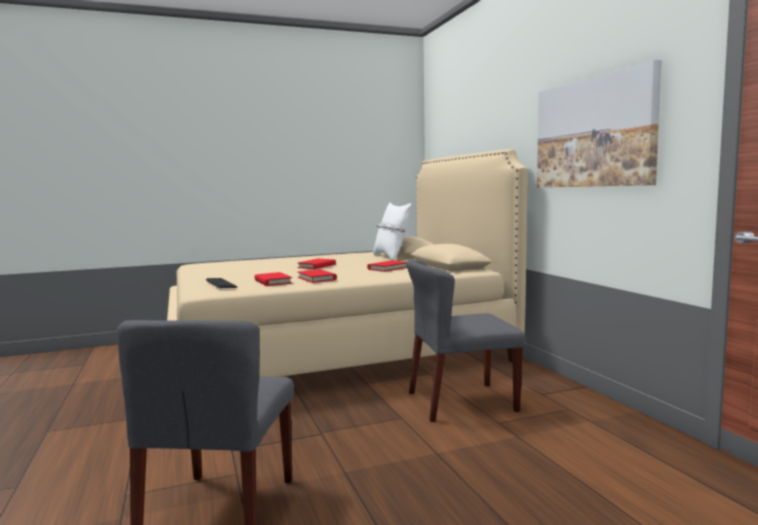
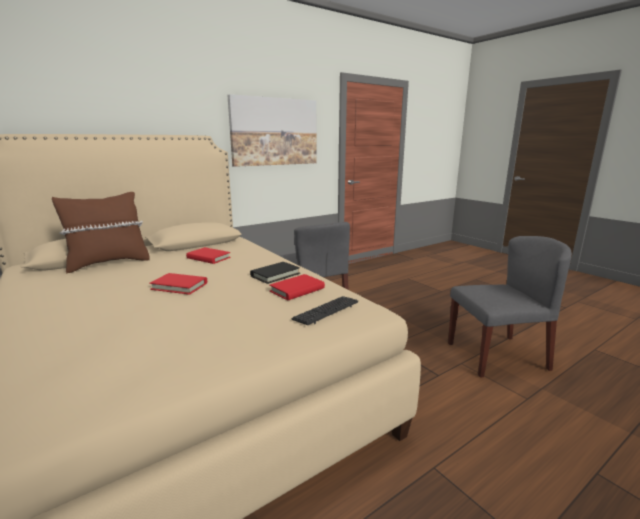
camera: 105 degrees left, 10 degrees up
(316, 278) = (275, 275): red book -> black book
(391, 257) = (109, 263): white pillow -> brown pillow

